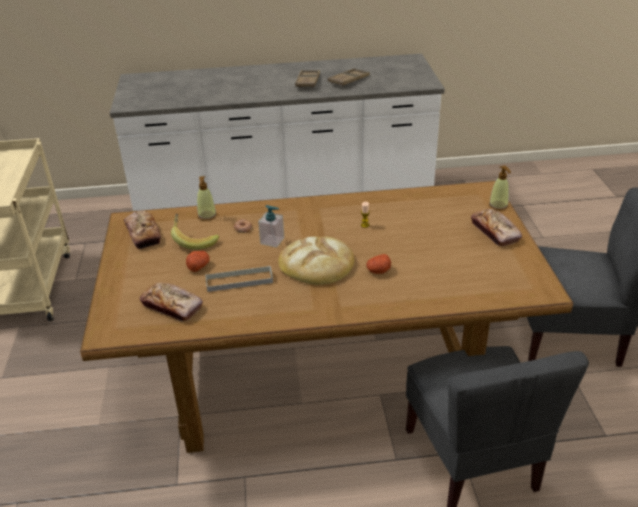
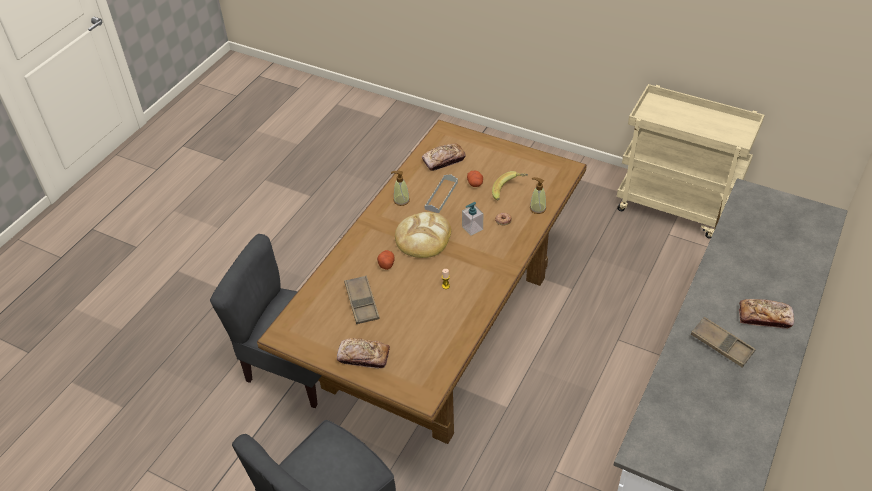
camera: 125 degrees right, 10 degrees up
(143, 234) = (540, 171): bread -> bread (764, 317)
(348, 80) = (701, 383): brown tray -> brown tray (362, 302)
(498, 205) = (393, 386): soap dispenser -> soap dispenser (401, 200)

